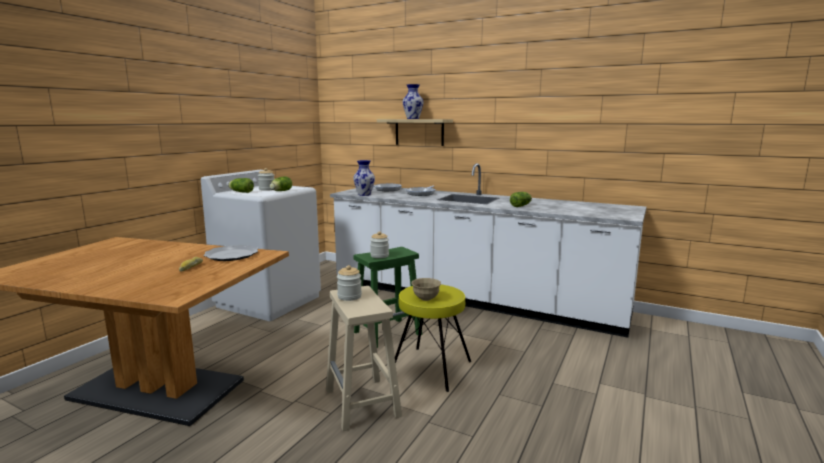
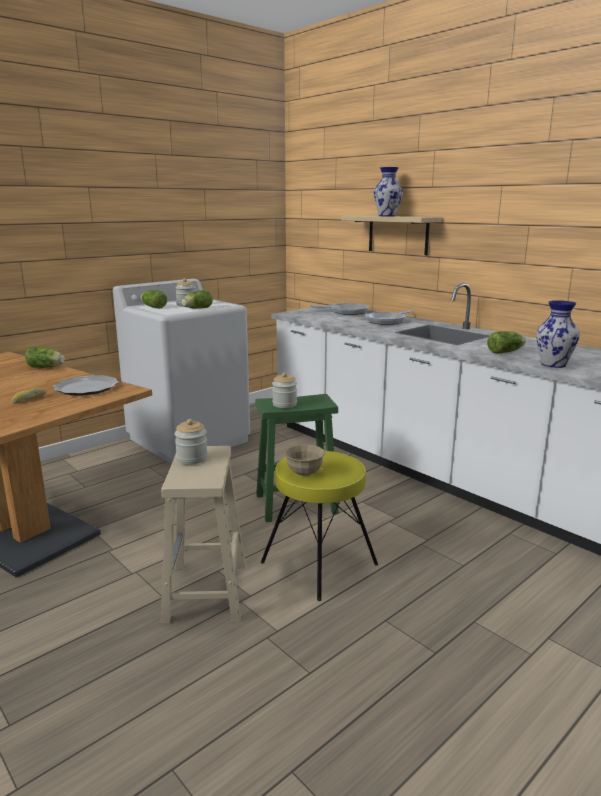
camera: 20 degrees right, 5 degrees up
(173, 245) = (47, 367): none -> lettuce
(364, 194) = (310, 318): vase -> vase (553, 364)

